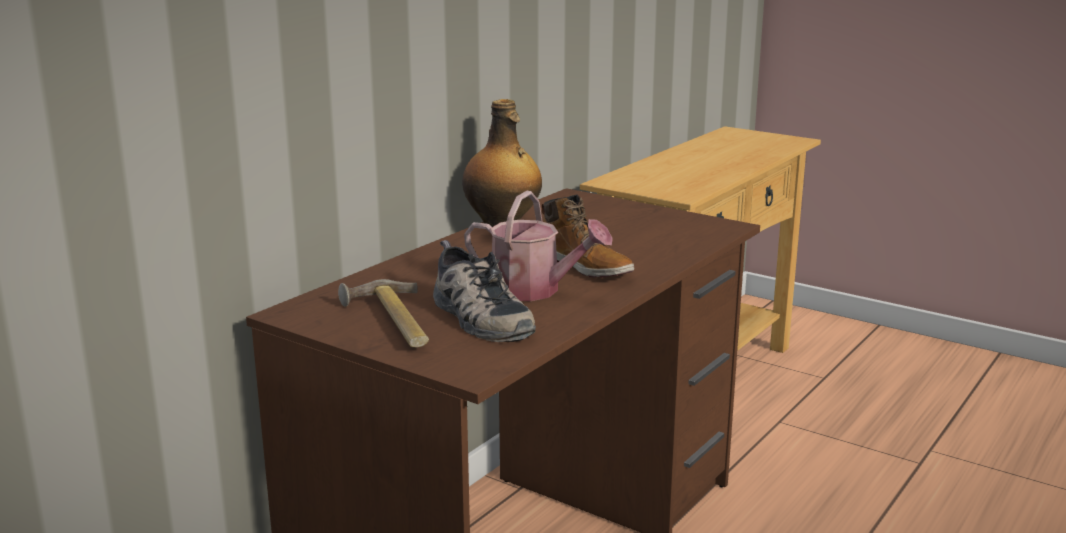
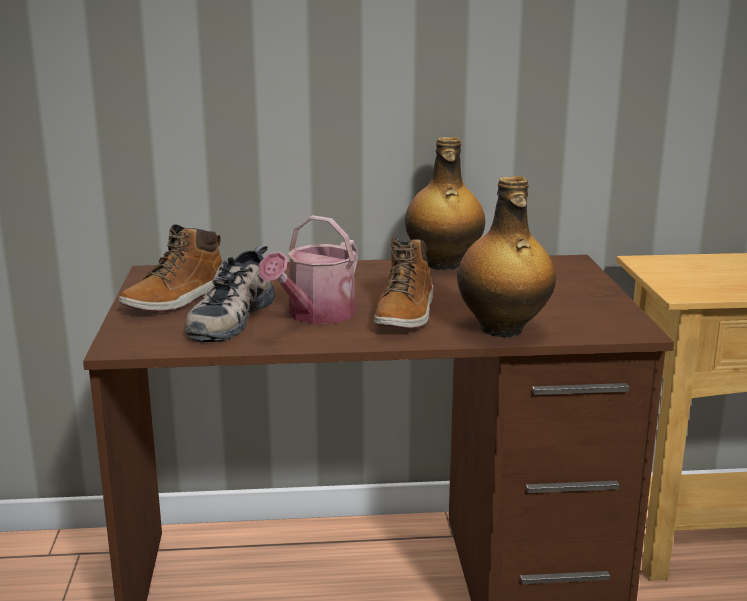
camera: 50 degrees right, 0 degrees up
(390, 322) = (177, 299): hammer -> boot
(534, 290) = (316, 315): watering can -> watering can turned 45 degrees clockwise
(667, 252) = (502, 329): none -> bottle

